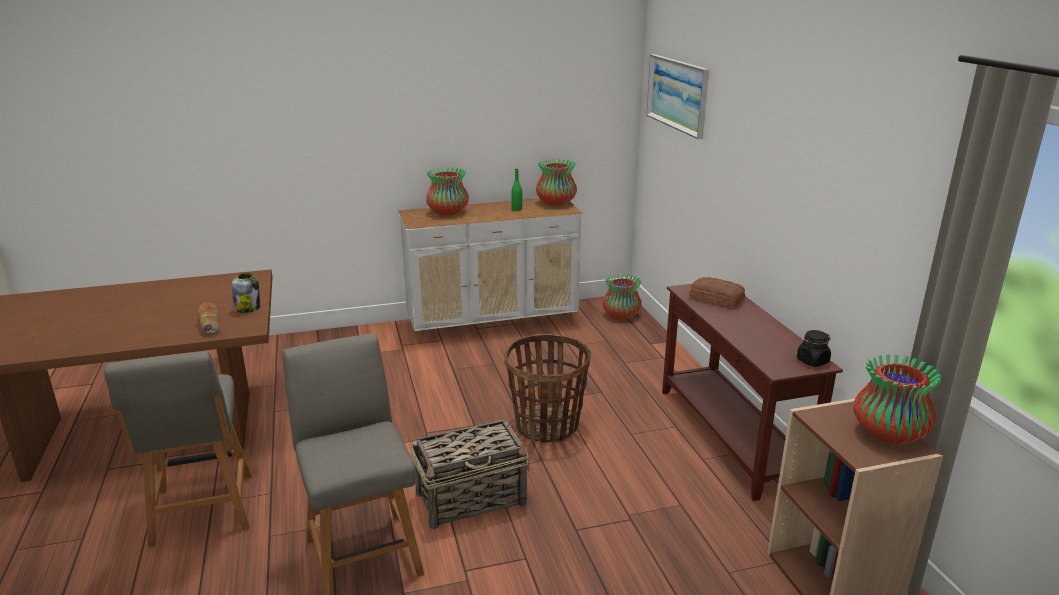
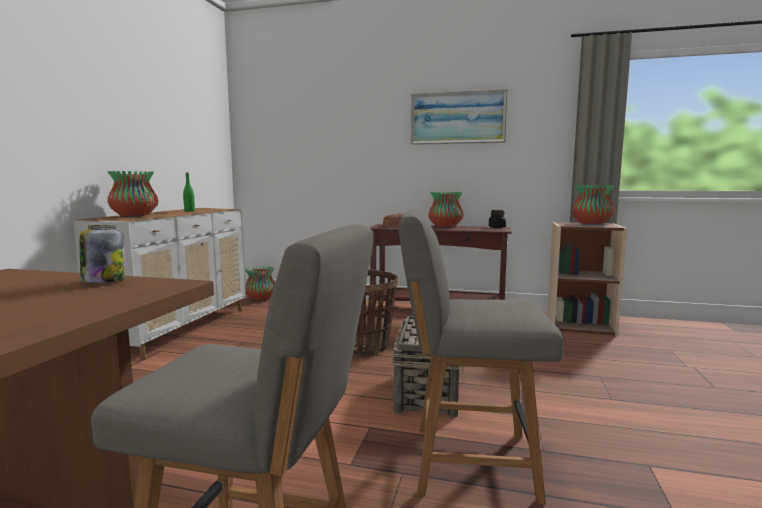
camera: 60 degrees left, 15 degrees down
(209, 324) = (94, 297): bread -> none
(556, 202) = (207, 208): vase -> vase (445, 226)
(677, 94) = (287, 117): picture -> picture (457, 118)

